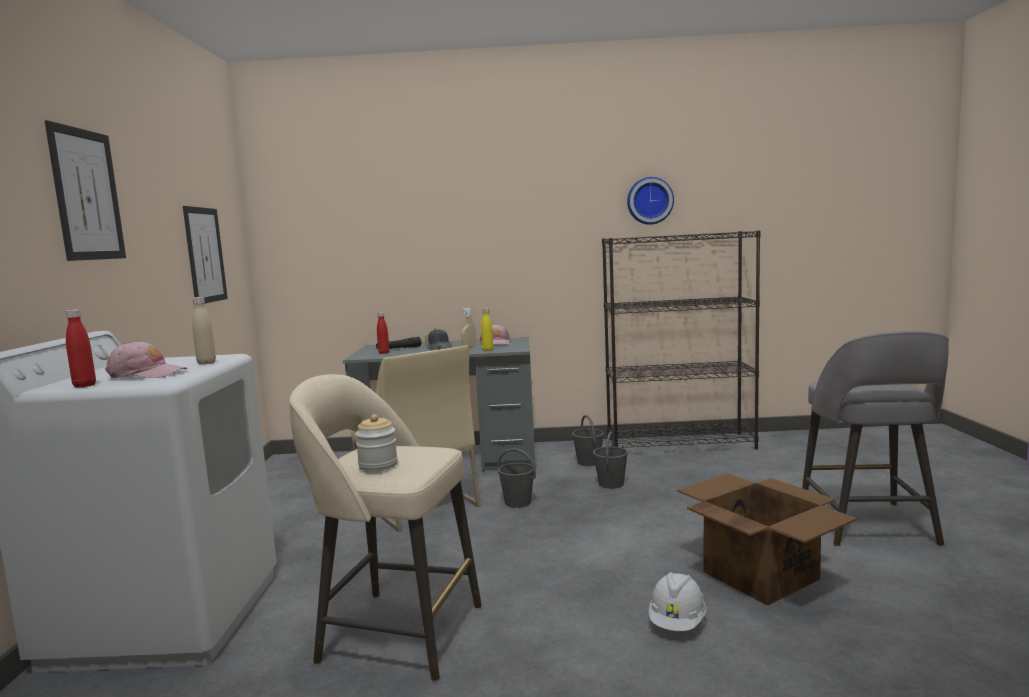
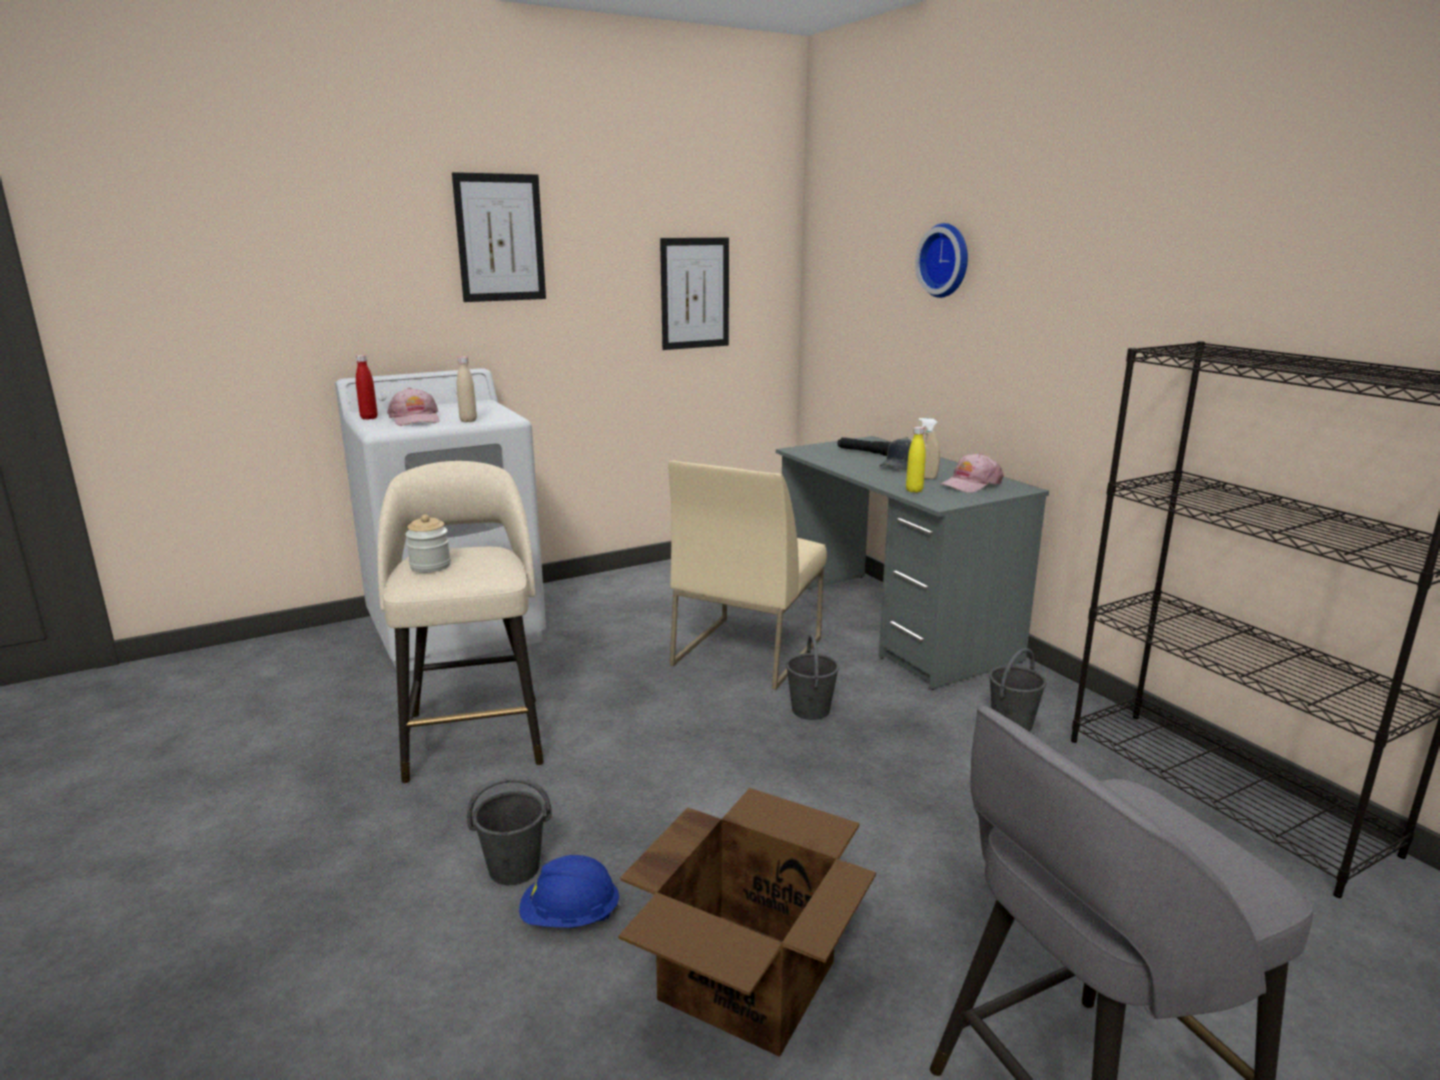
camera: 60 degrees right, 10 degrees up
(384, 353) = (834, 453): red bottle -> none
(611, 483) = (950, 765): grey bucket -> grey bucket (515, 868)
(649, 201) = (1320, 272): wall clock -> wall clock (946, 260)
(677, 622) = (570, 917): white hard hat -> blue hard hat

